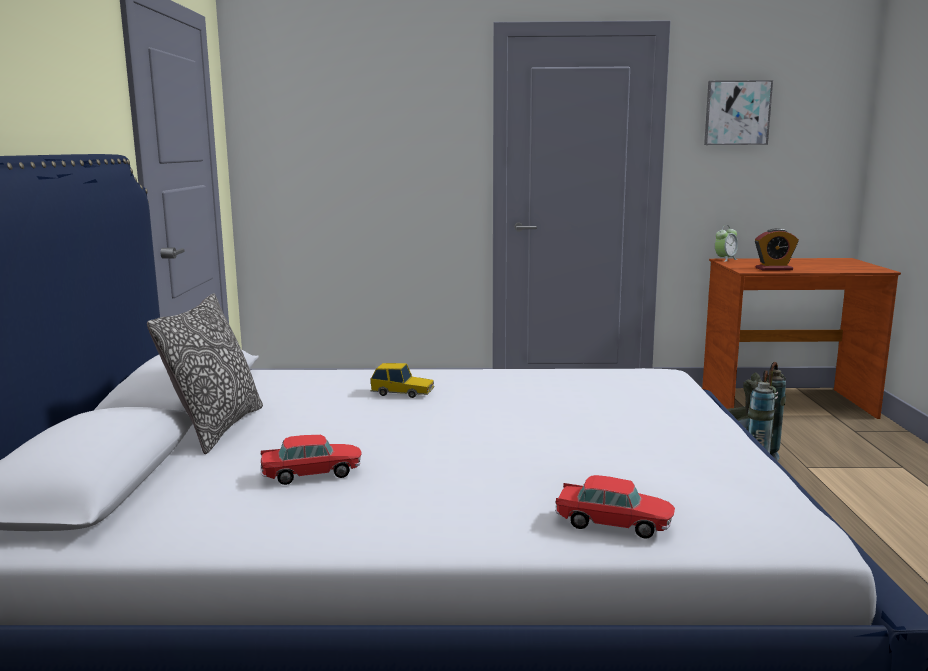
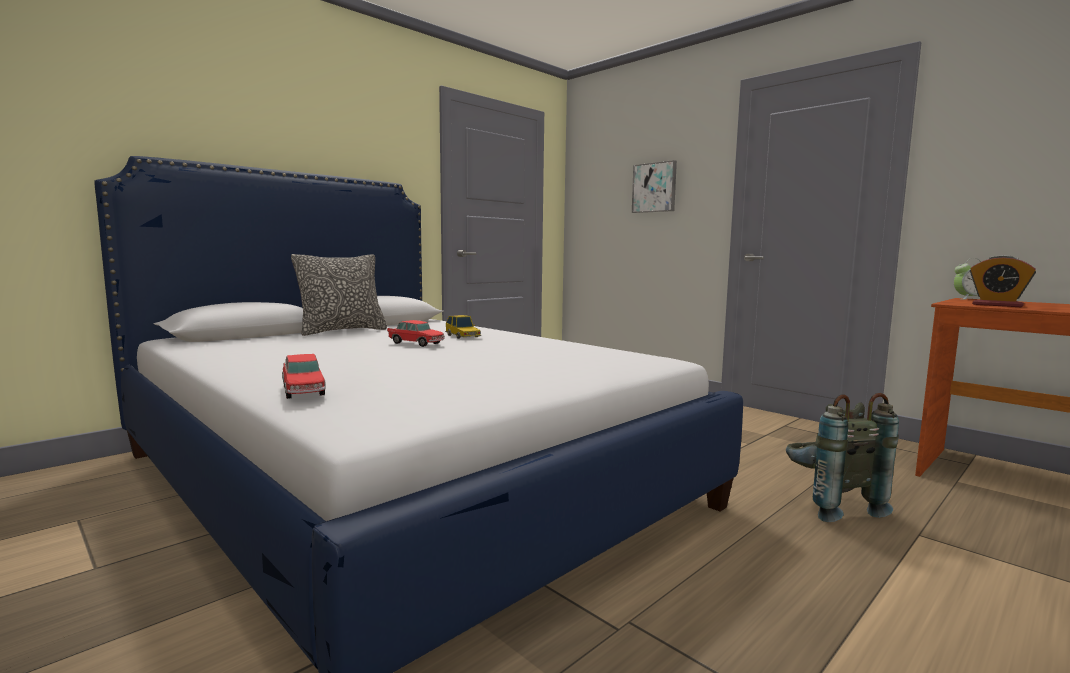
camera: 45 degrees right, 5 degrees down
(312, 474) = (299, 347): toy car -> toy car (416, 343)
(737, 113) = (1008, 129): picture -> picture (654, 187)

